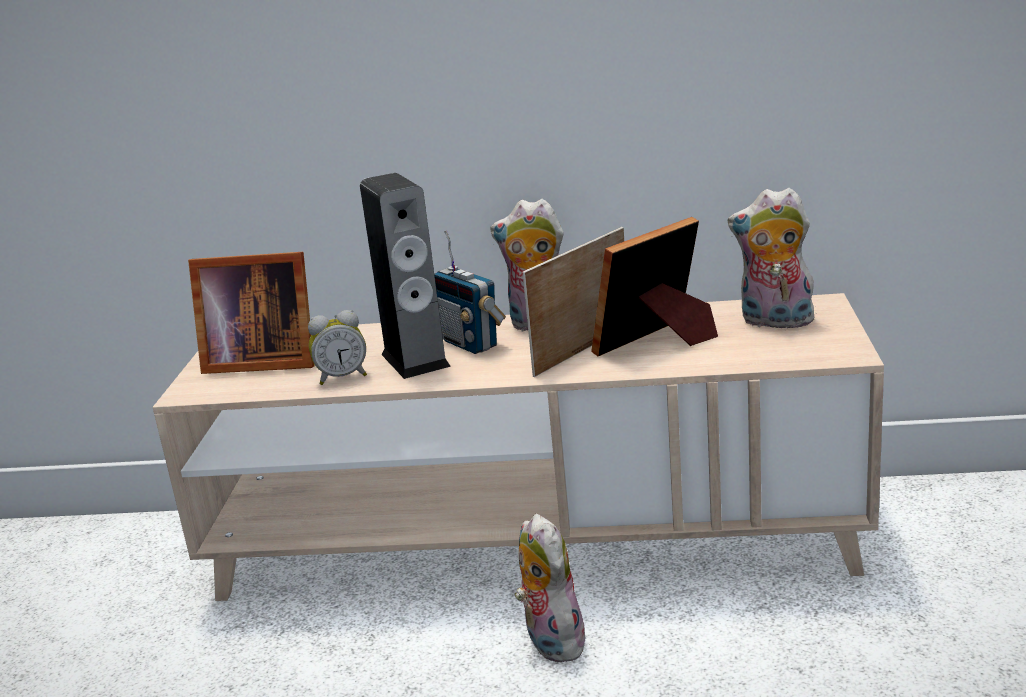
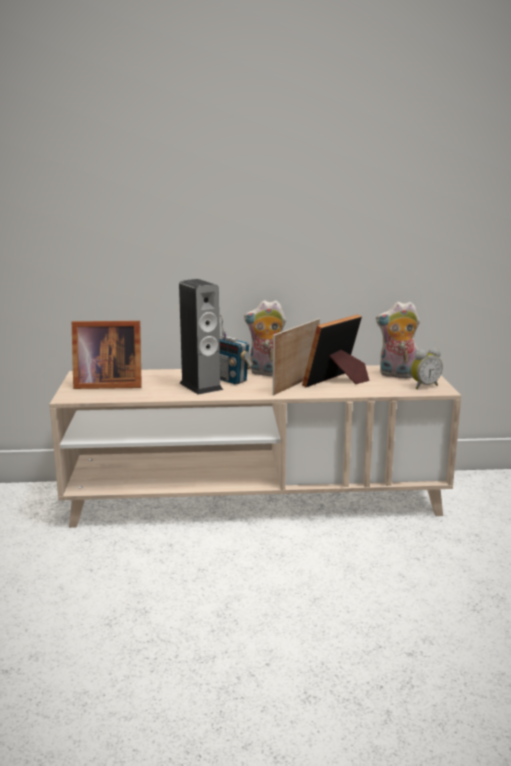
camera: 10 degrees left, 5 degrees down
(342, 377) = (160, 393): alarm clock -> alarm clock (424, 386)
(550, 641) = (276, 546): plush toy -> none

